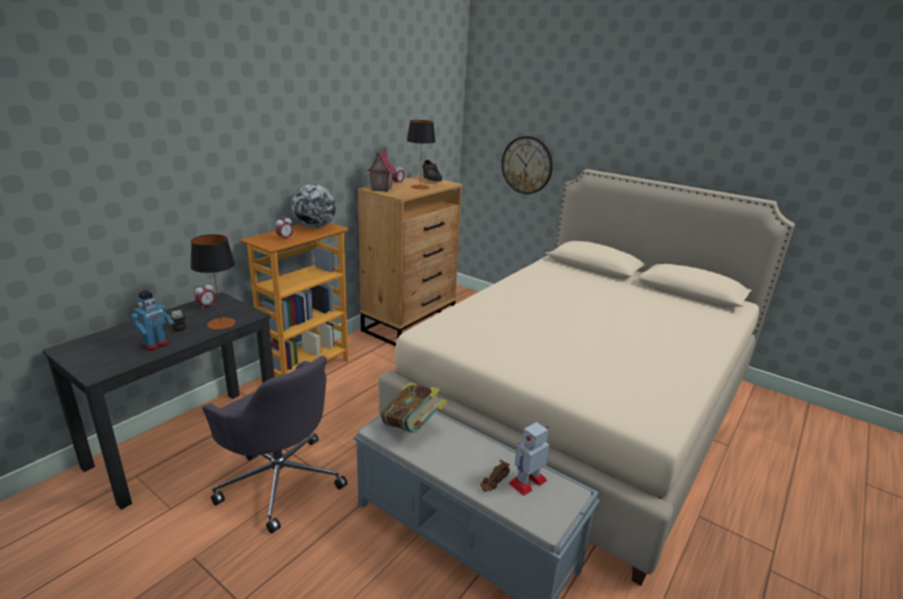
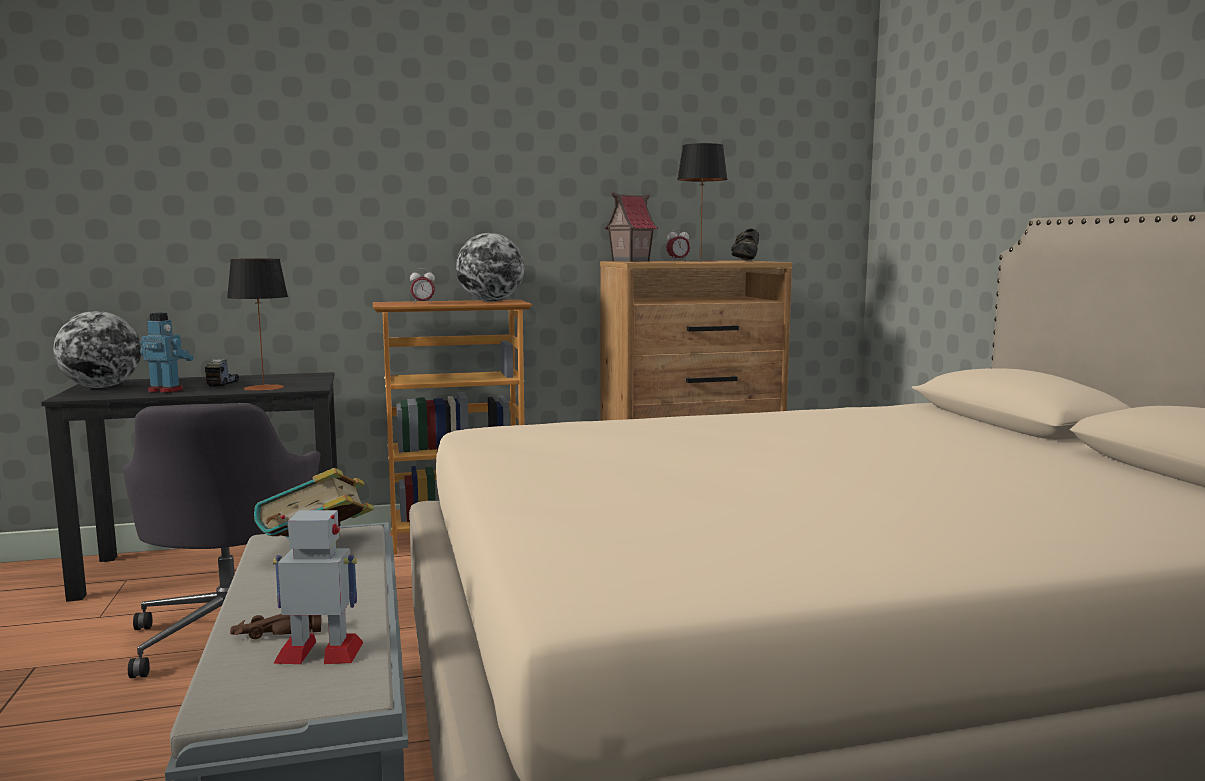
camera: 40 degrees right, 15 degrees down
(88, 354) = (102, 387): none -> globe
(156, 345) = (166, 390): toy robot -> toy robot turned 150 degrees counterclockwise
(206, 306) = (288, 377): alarm clock -> none
(527, 165) = (957, 237): wall clock -> none

